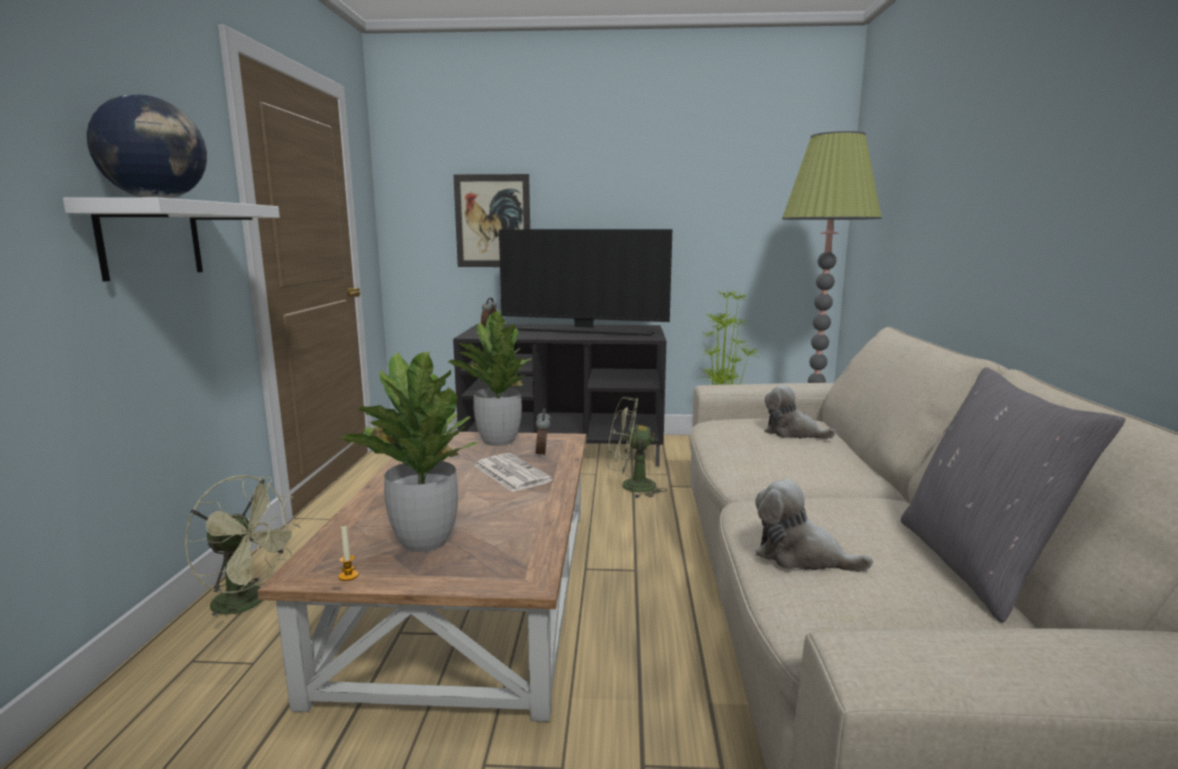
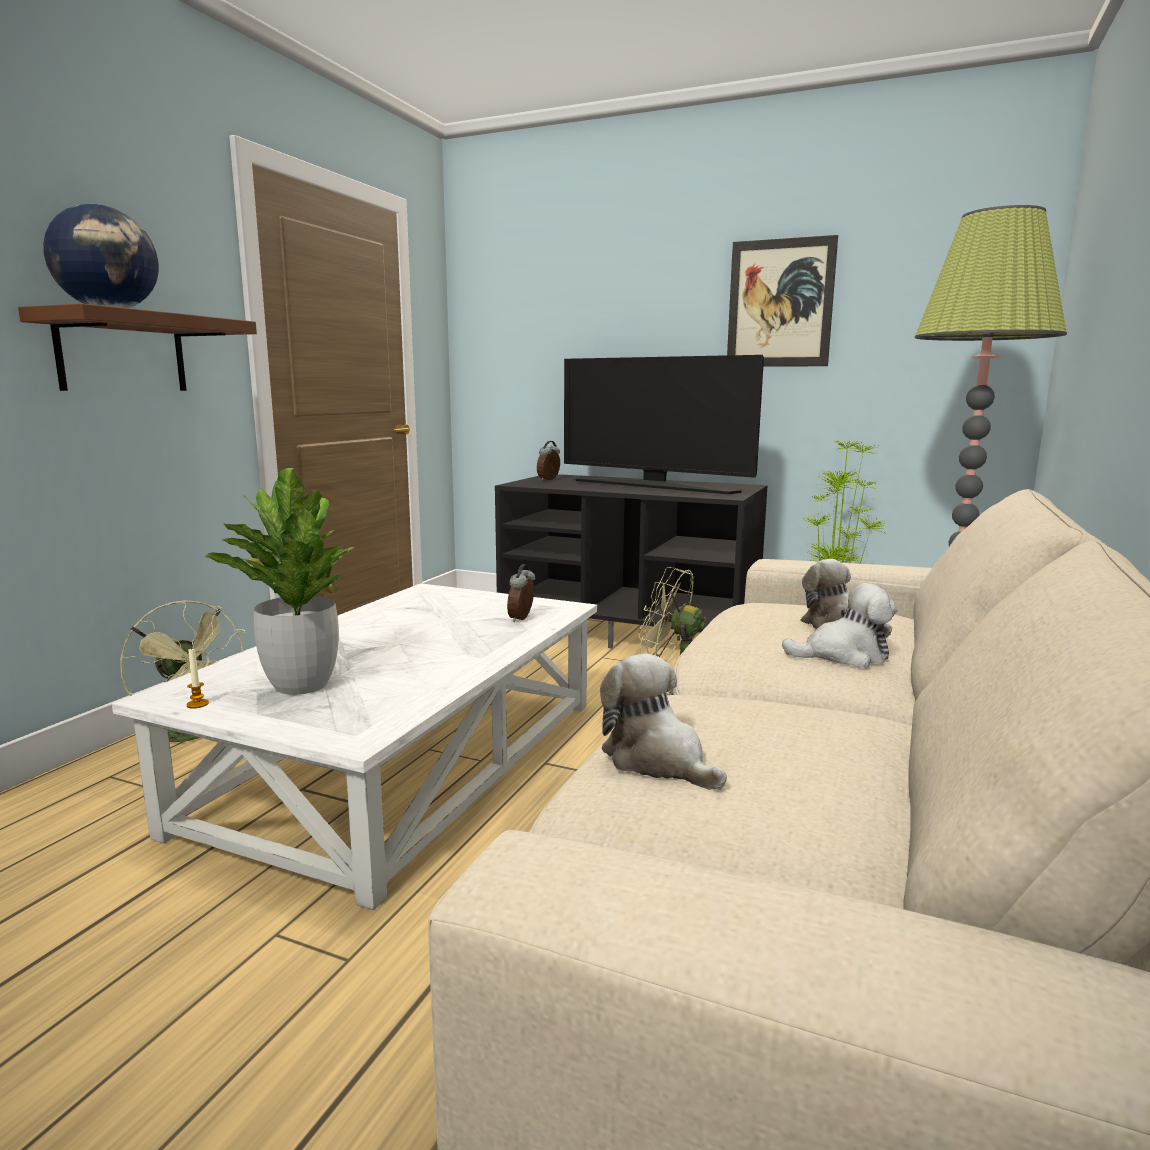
camera: 20 degrees right, 0 degrees up
(151, 239) = (122, 353): white shelf -> brown shelf
(474, 590) = (407, 763): brown coffee table -> white coffee table
(492, 221) = (570, 351): picture -> picture (780, 303)
(498, 441) = (488, 601): potted plant -> none
(510, 473) = (463, 634): newspaper -> none
(820, 455) = (843, 655): none -> plush toy
(977, 566) = (904, 816): grey pillow -> none

